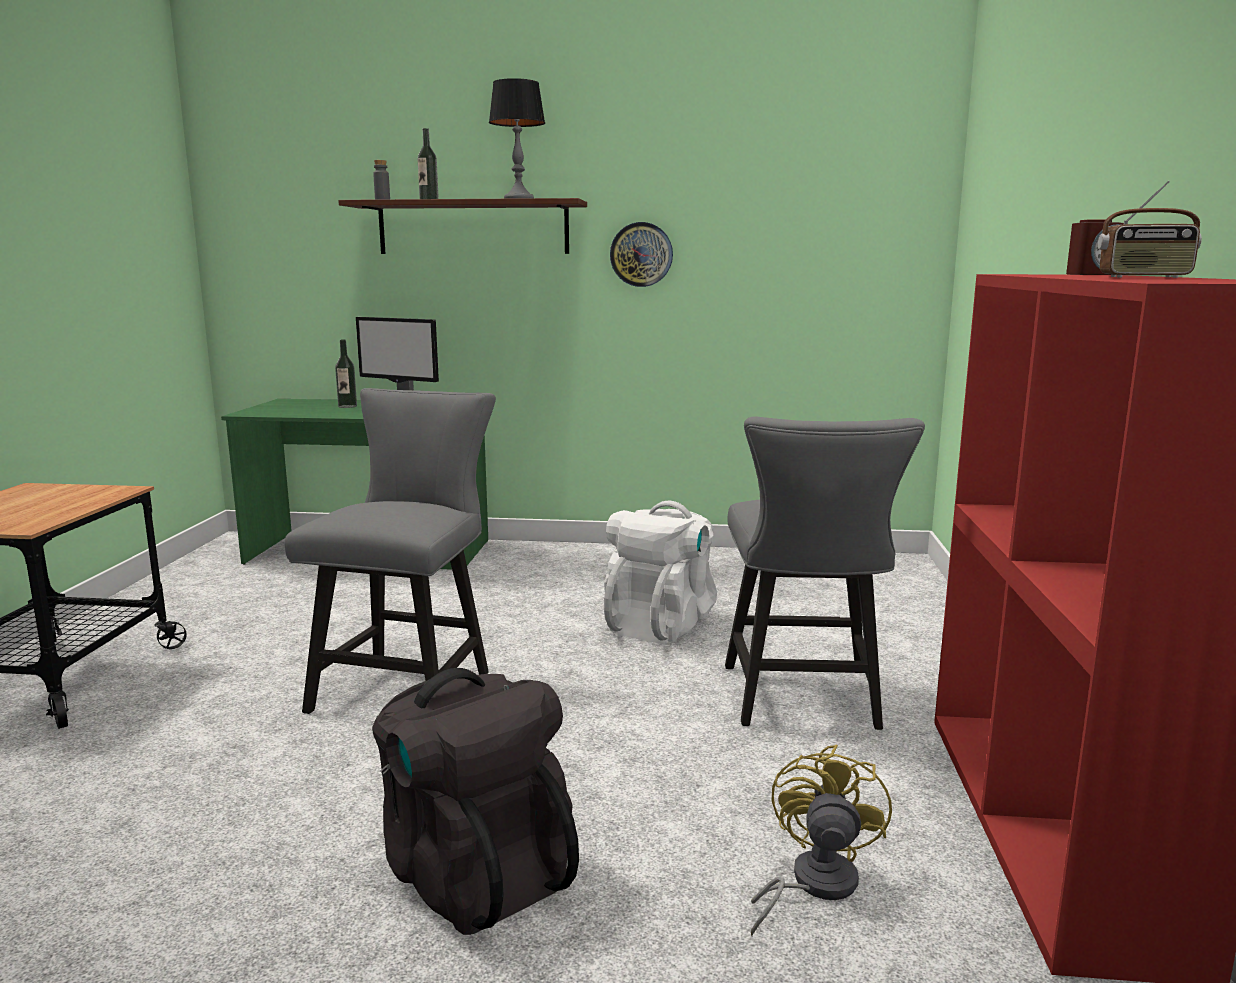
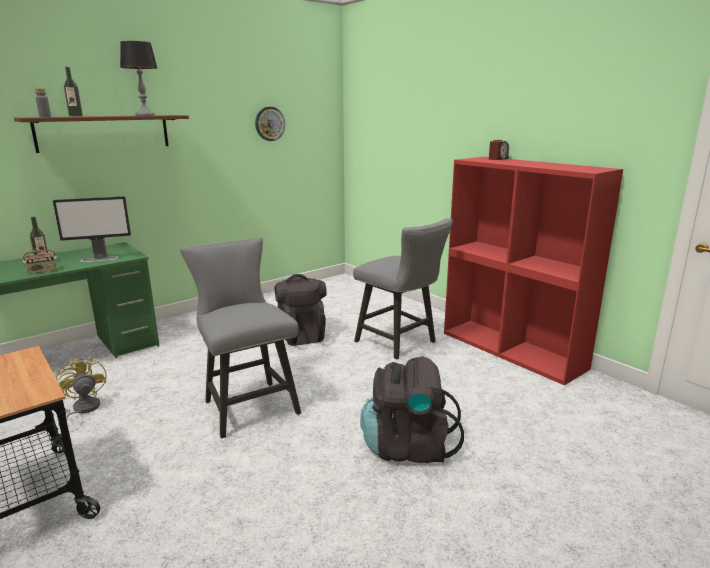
camera: 45 degrees left, 5 degrees up
(641, 254) = (209, 144): wall clock -> wall clock (269, 123)
(660, 624) = (301, 335): white backpack -> black backpack
(812, 885) = (492, 394): yellow fan -> yellow fan (82, 410)
(1144, 277) = (542, 164): radio -> radio (42, 271)

